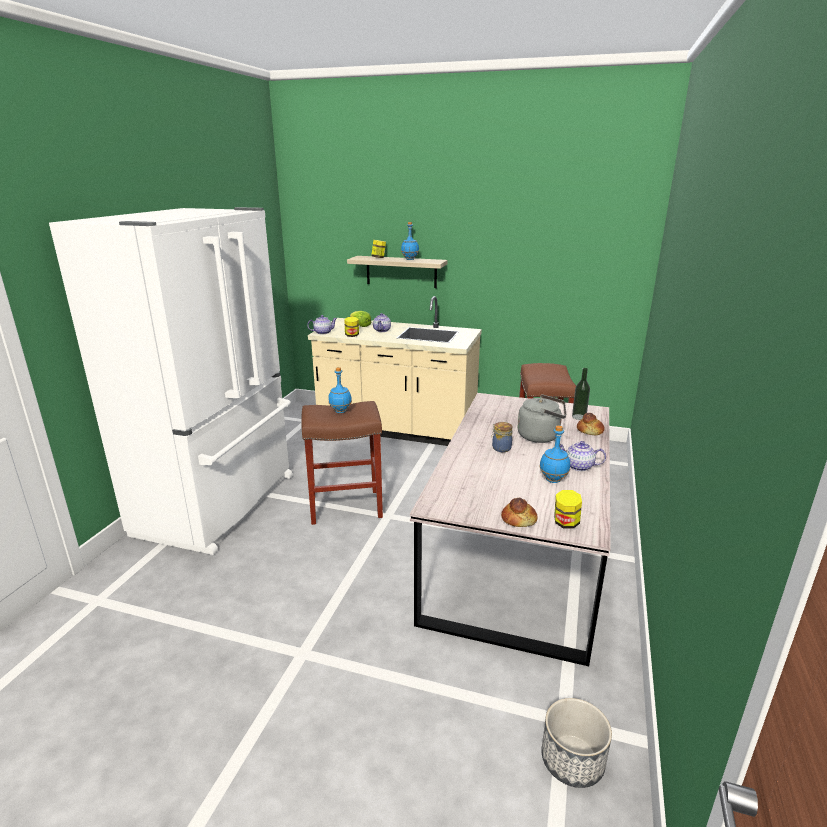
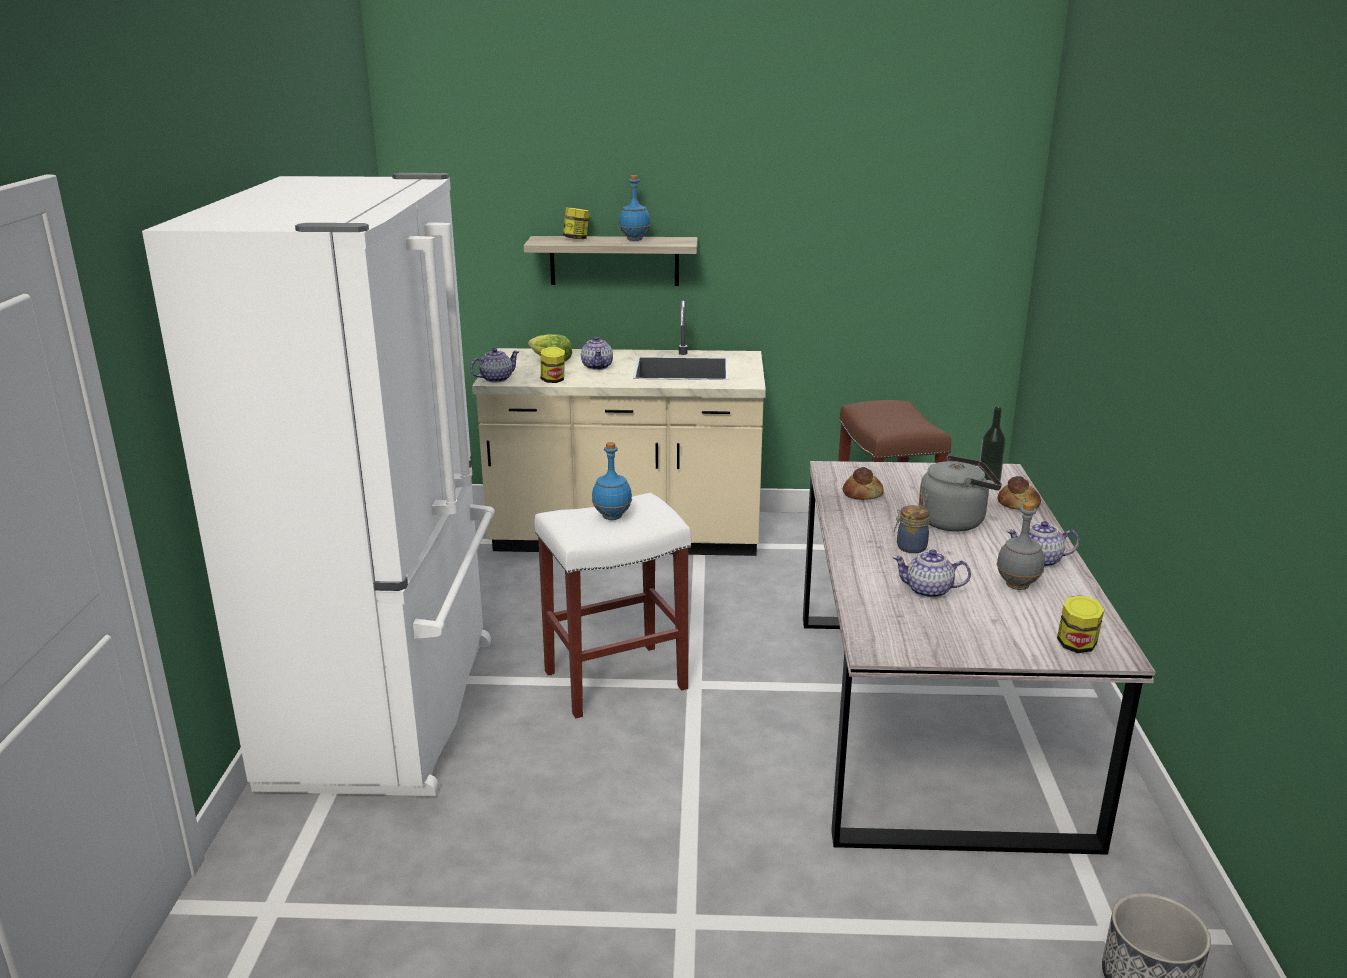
camera: 15 degrees left, 0 degrees up
(346, 506) = (617, 679): brown stool -> white stool
(493, 476) = (929, 591): none -> teapot
(518, 519) = (1010, 650): bread -> bread (862, 494)
(553, 480) = (1017, 585): blue bottle -> grey bottle

